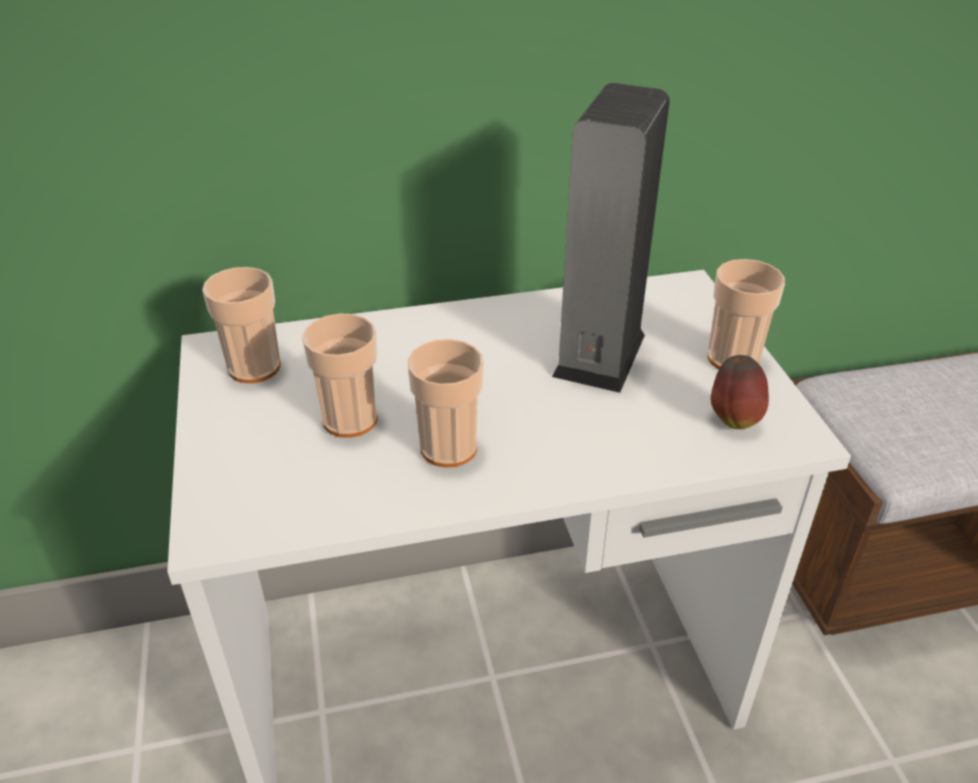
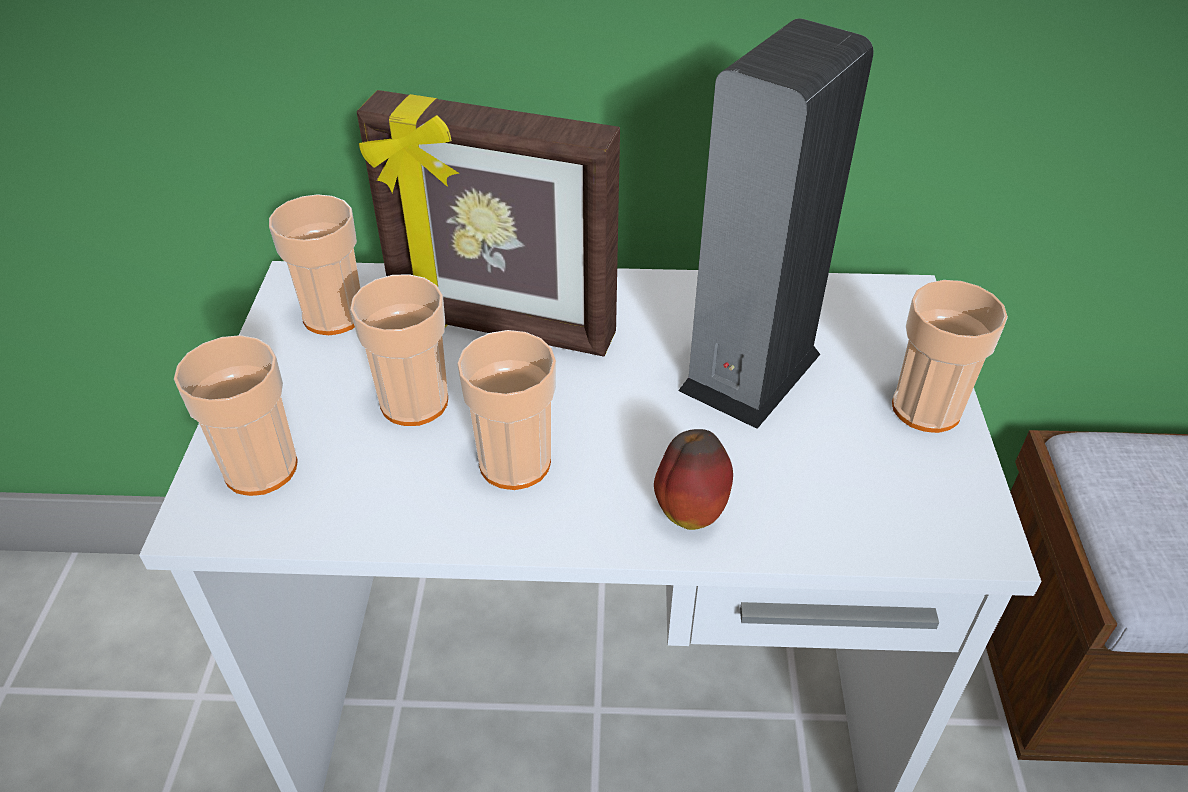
camera: 15 degrees right, 5 degrees up
(243, 489) = (260, 468): none -> cup
(397, 355) = (502, 328): none -> picture frame
(733, 419) = (894, 495): apple -> apple (690, 511)

